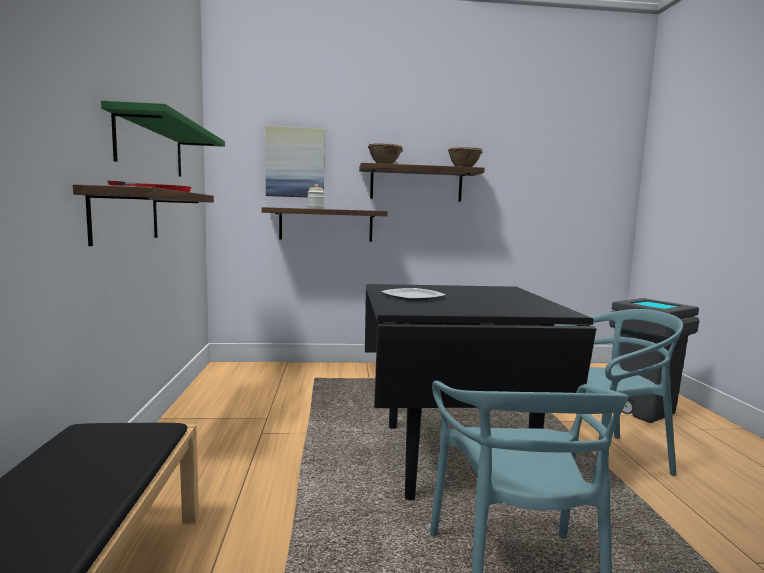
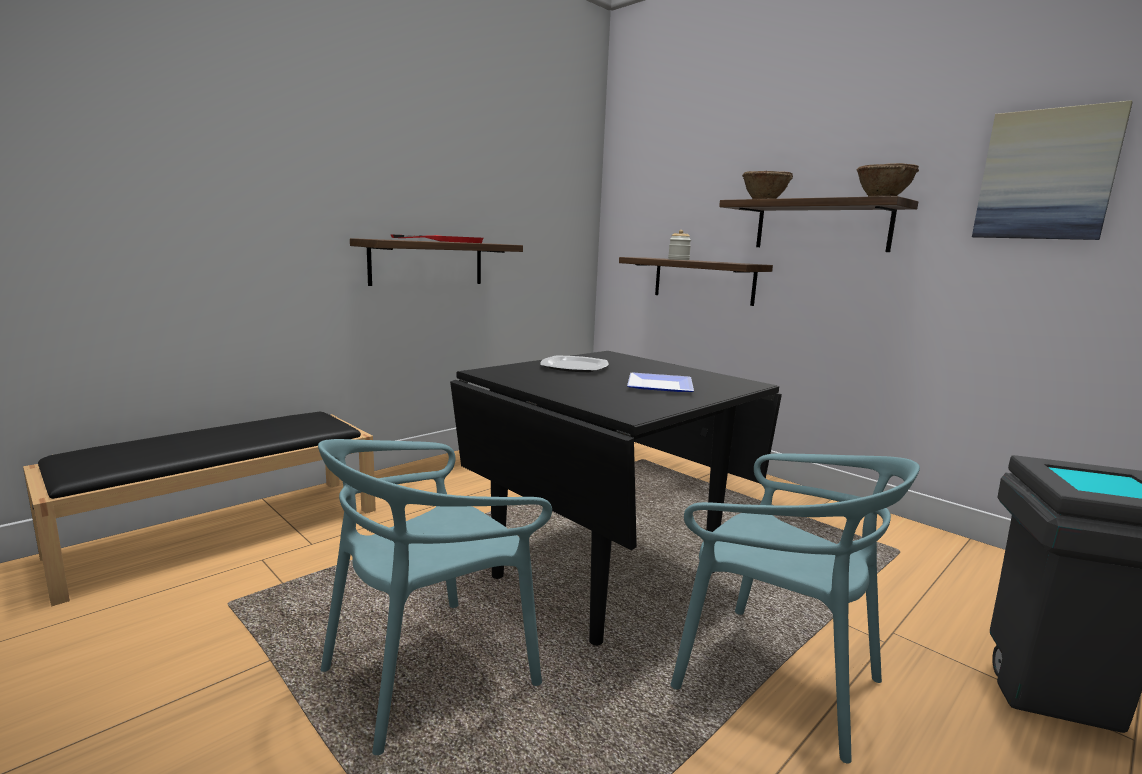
camera: 50 degrees right, 5 degrees up
(151, 147) = (478, 200): green shelf -> none
(295, 162) = (677, 203): picture -> picture (1046, 175)
(496, 297) = (662, 386): none -> plate

